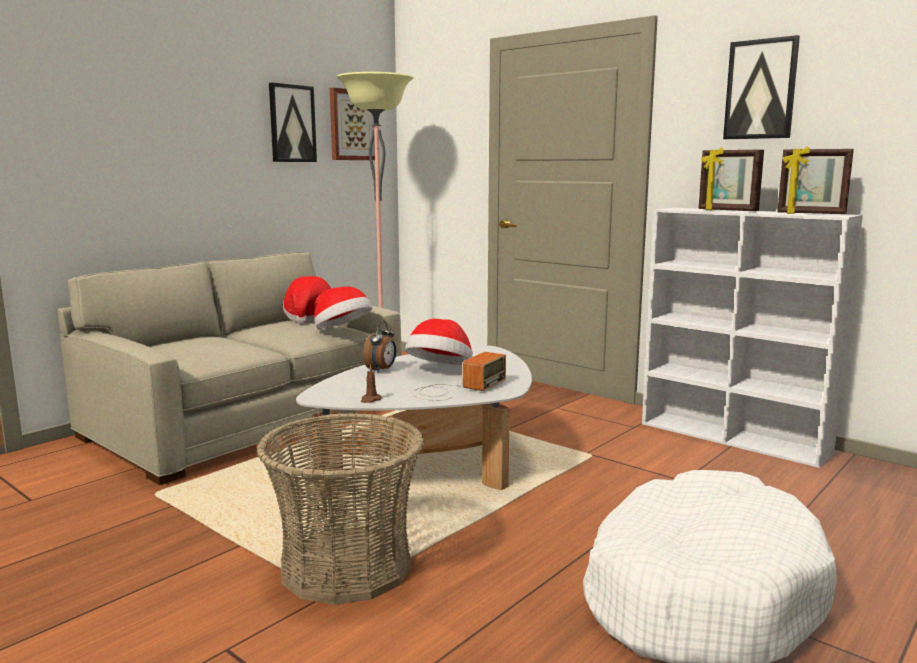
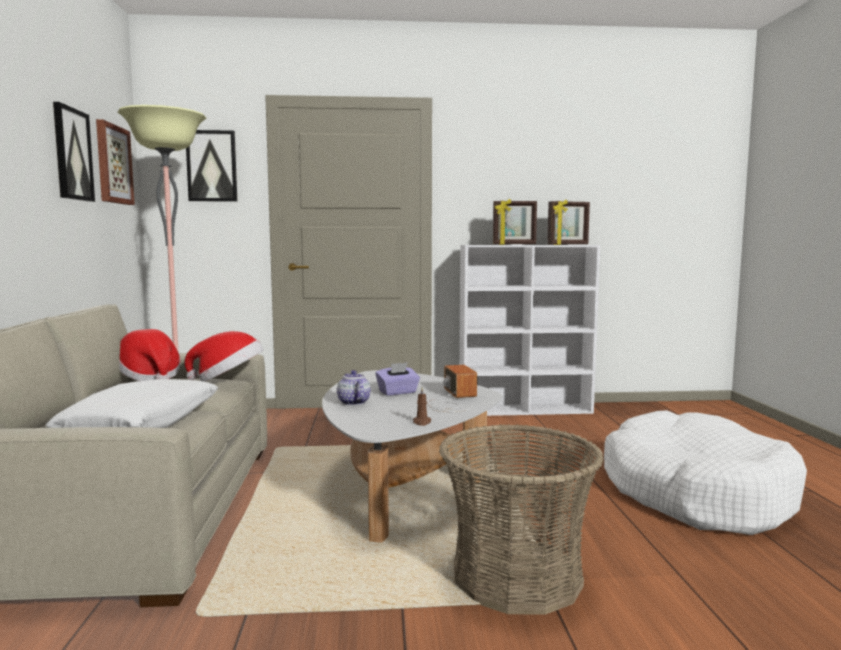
camera: 45 degrees left, 5 degrees down
(210, 351) = (142, 423): none -> white pillow
(381, 370) = (353, 402): alarm clock -> teapot
(440, 370) = (398, 392): hat -> purple tissue box
(761, 89) = (515, 160): picture -> picture (212, 166)

